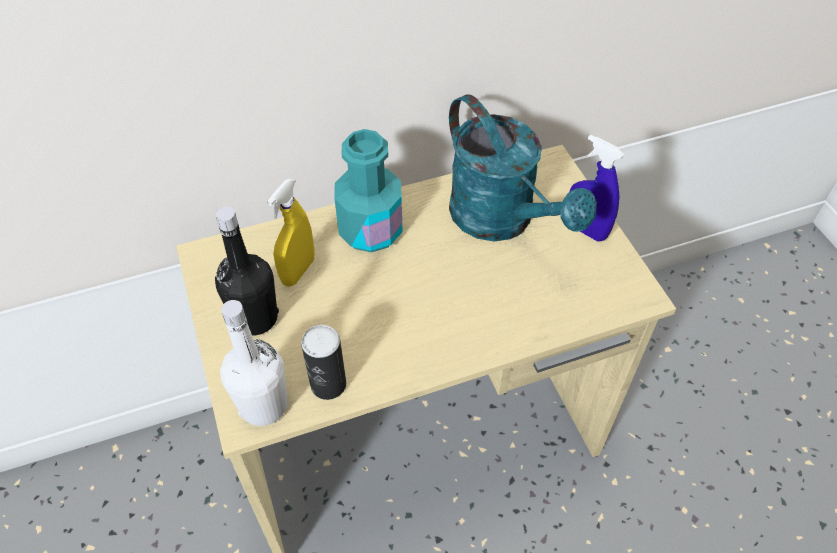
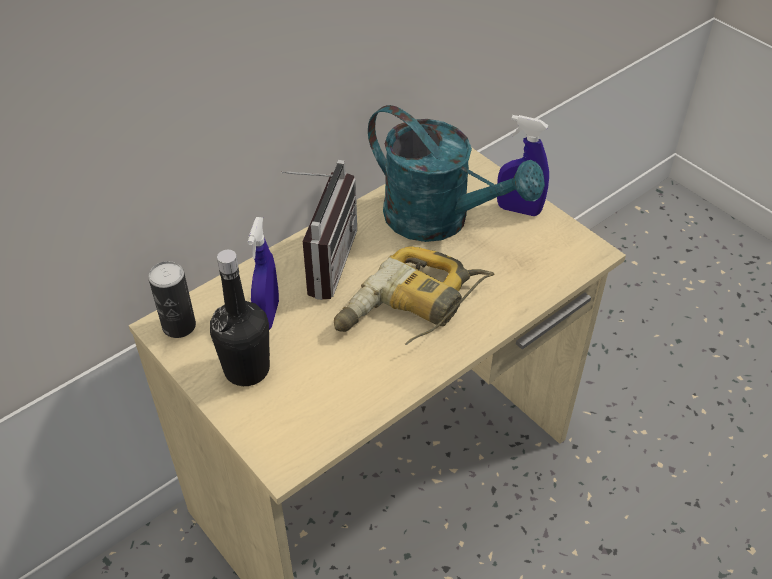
camera: 20 degrees left, 5 degrees down
(263, 405) = (295, 444): white bottle -> none
(298, 271) = (268, 315): yellow spray bottle -> blue spray bottle
(328, 384) = (348, 407): can -> can (179, 326)
(370, 230) = (321, 260): turquoise bottle -> radio
(432, 305) = (411, 310): none -> power drill

